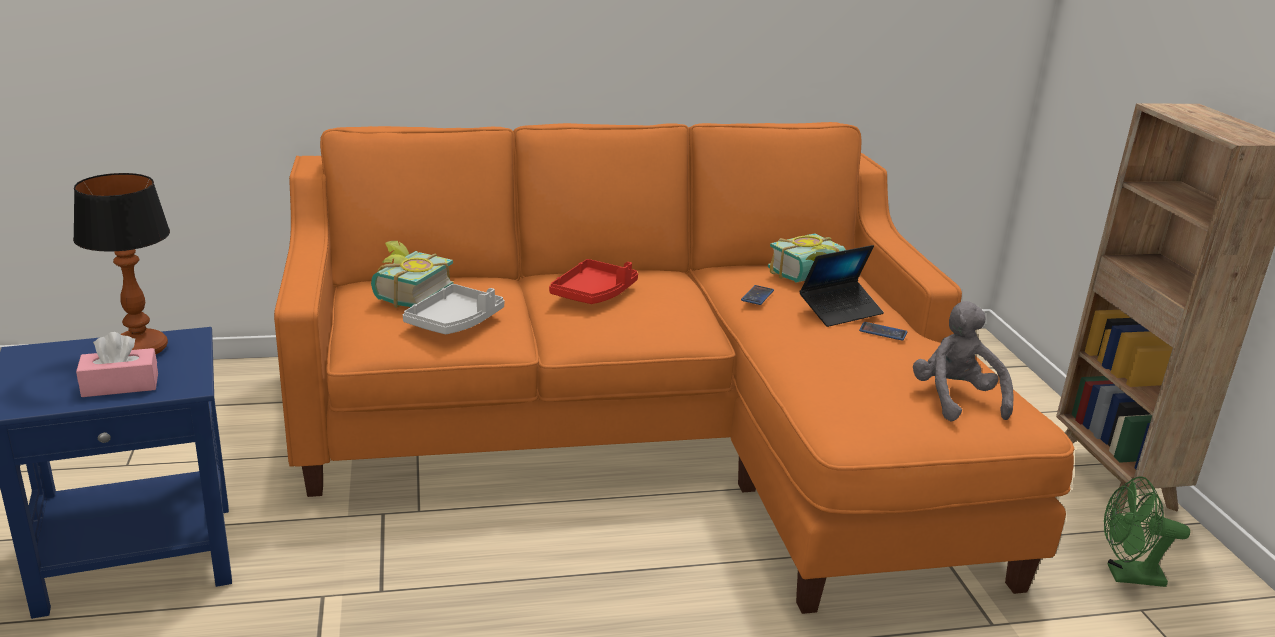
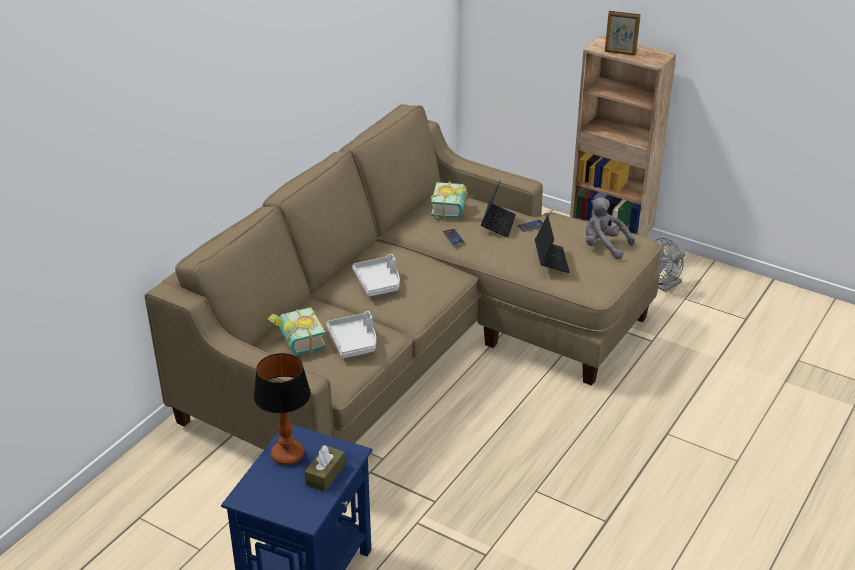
camera: 45 degrees left, 10 degrees up
(120, 385) = (325, 474): pink tissue box -> brown tissue box
(594, 293) = (378, 282): red tray -> grey tray
(656, 433) = (412, 344): orange sofa -> beige sofa
(839, 371) = (551, 260): none -> laptop
(1127, 576) = (665, 286): green fan -> grey fan
(1195, 119) = (620, 53): none -> picture frame

